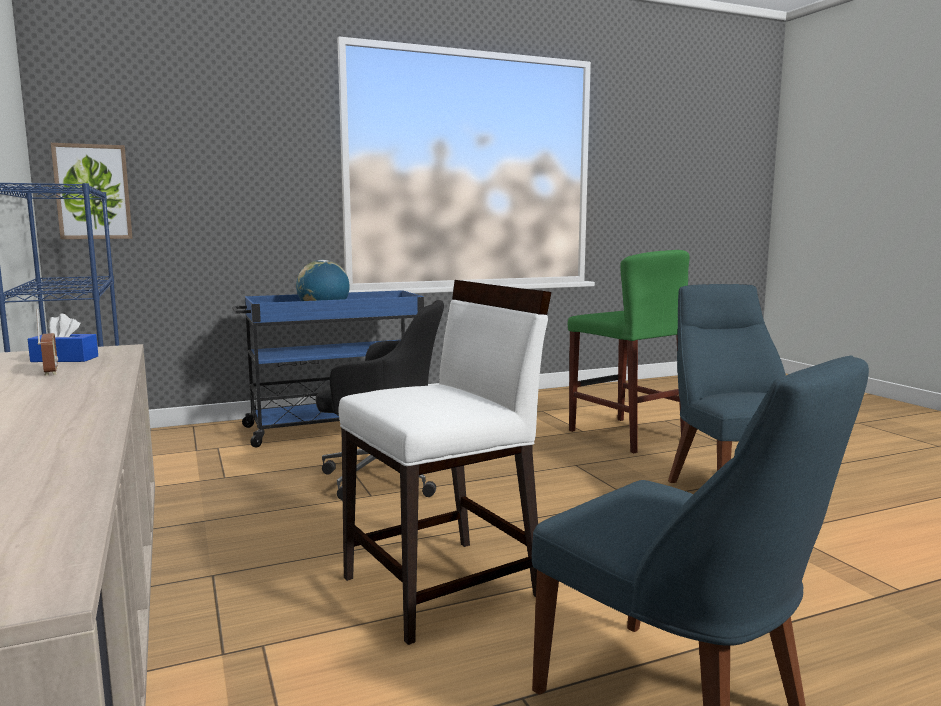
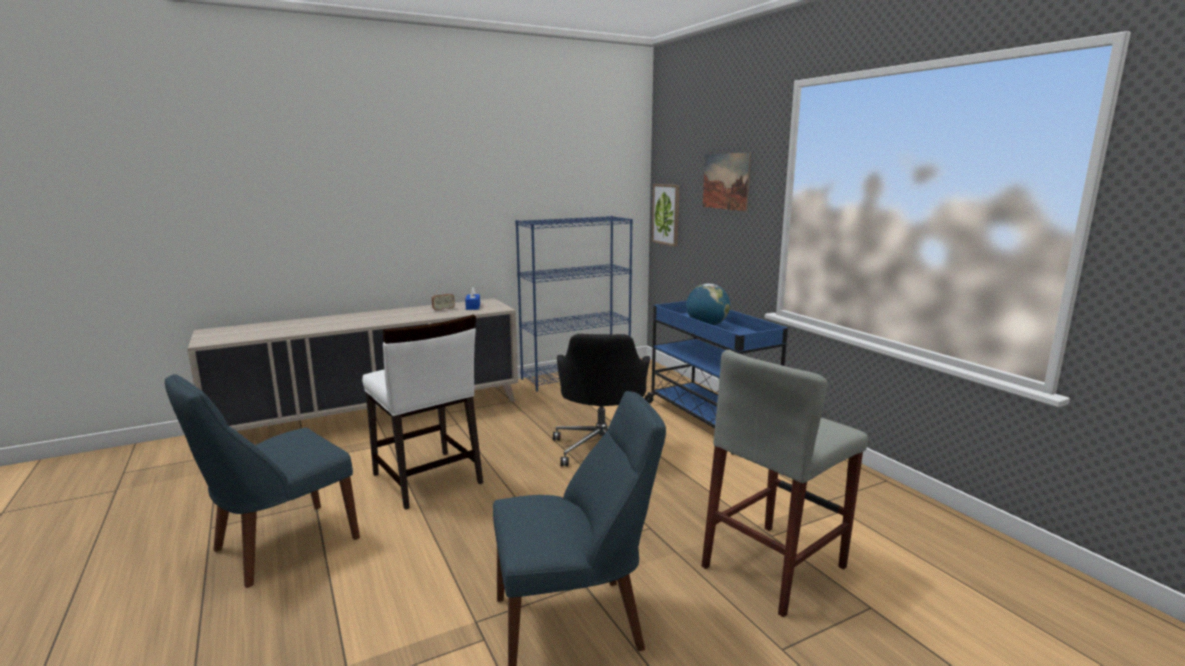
camera: 85 degrees right, 5 degrees up
(235, 142) = (726, 181): none -> picture
(626, 435) = (774, 567): green stool -> grey stool

